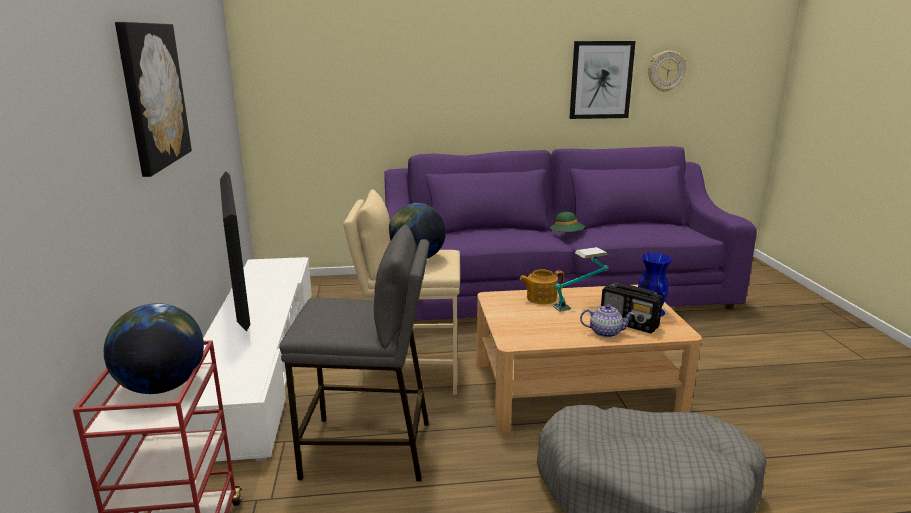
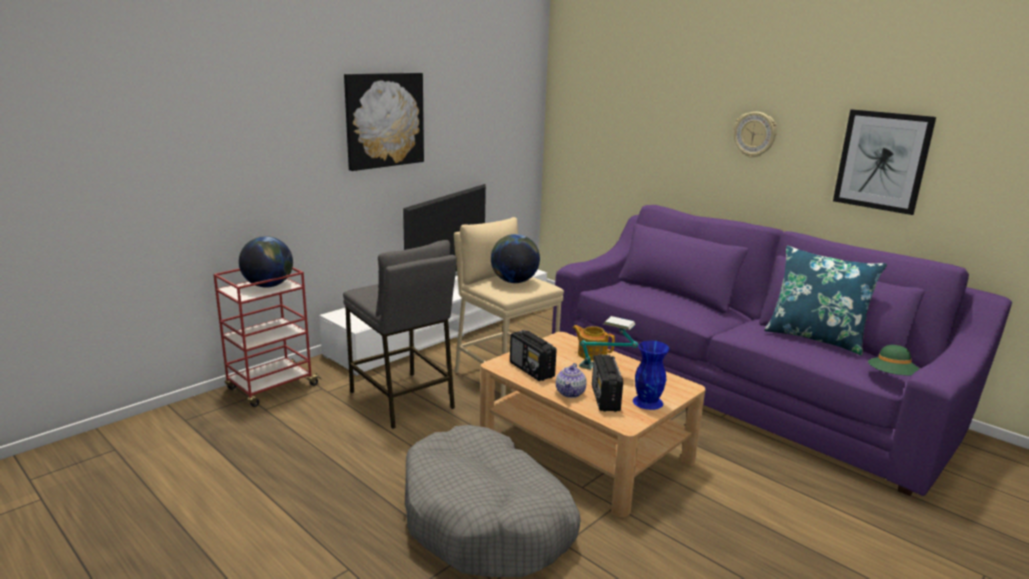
camera: 50 degrees right, 0 degrees up
(542, 332) = (532, 370): none -> radio
(566, 235) = (738, 325): green hat -> green hat (891, 377)
(605, 332) = (570, 392): teapot -> teapot turned 45 degrees clockwise
(631, 224) = (815, 337): none -> blue pillow
(666, 71) = (983, 162): wall clock -> wall clock (755, 134)

